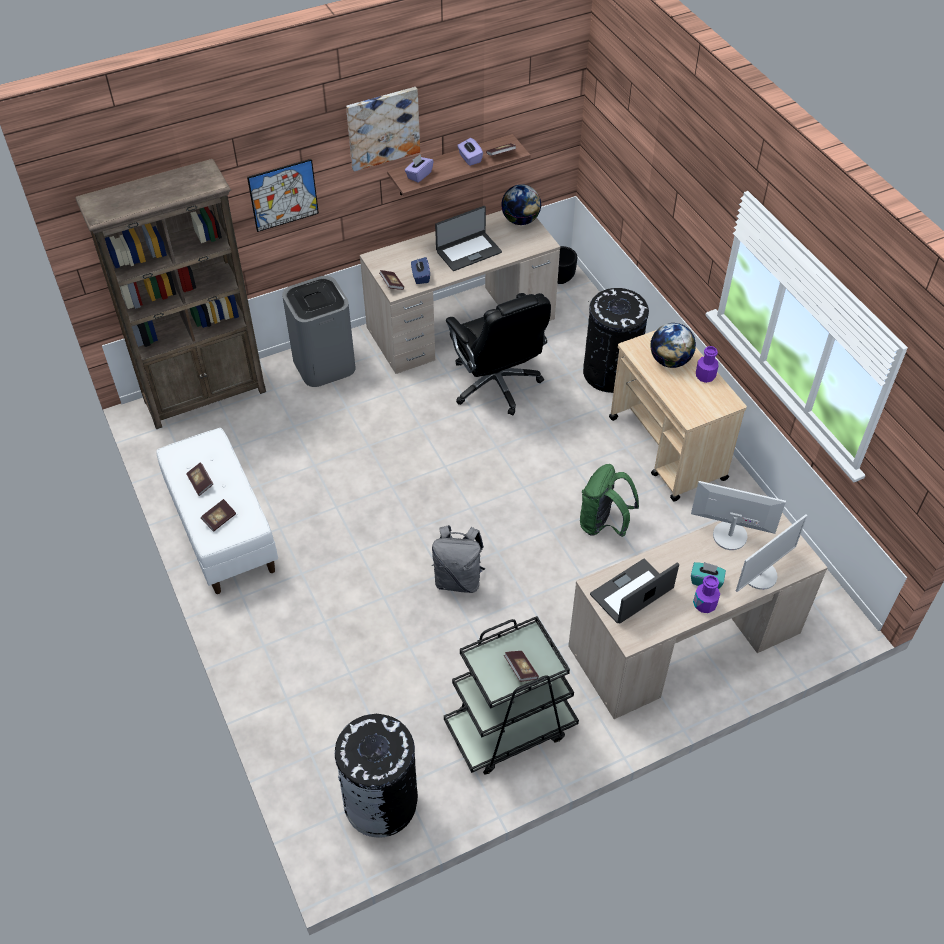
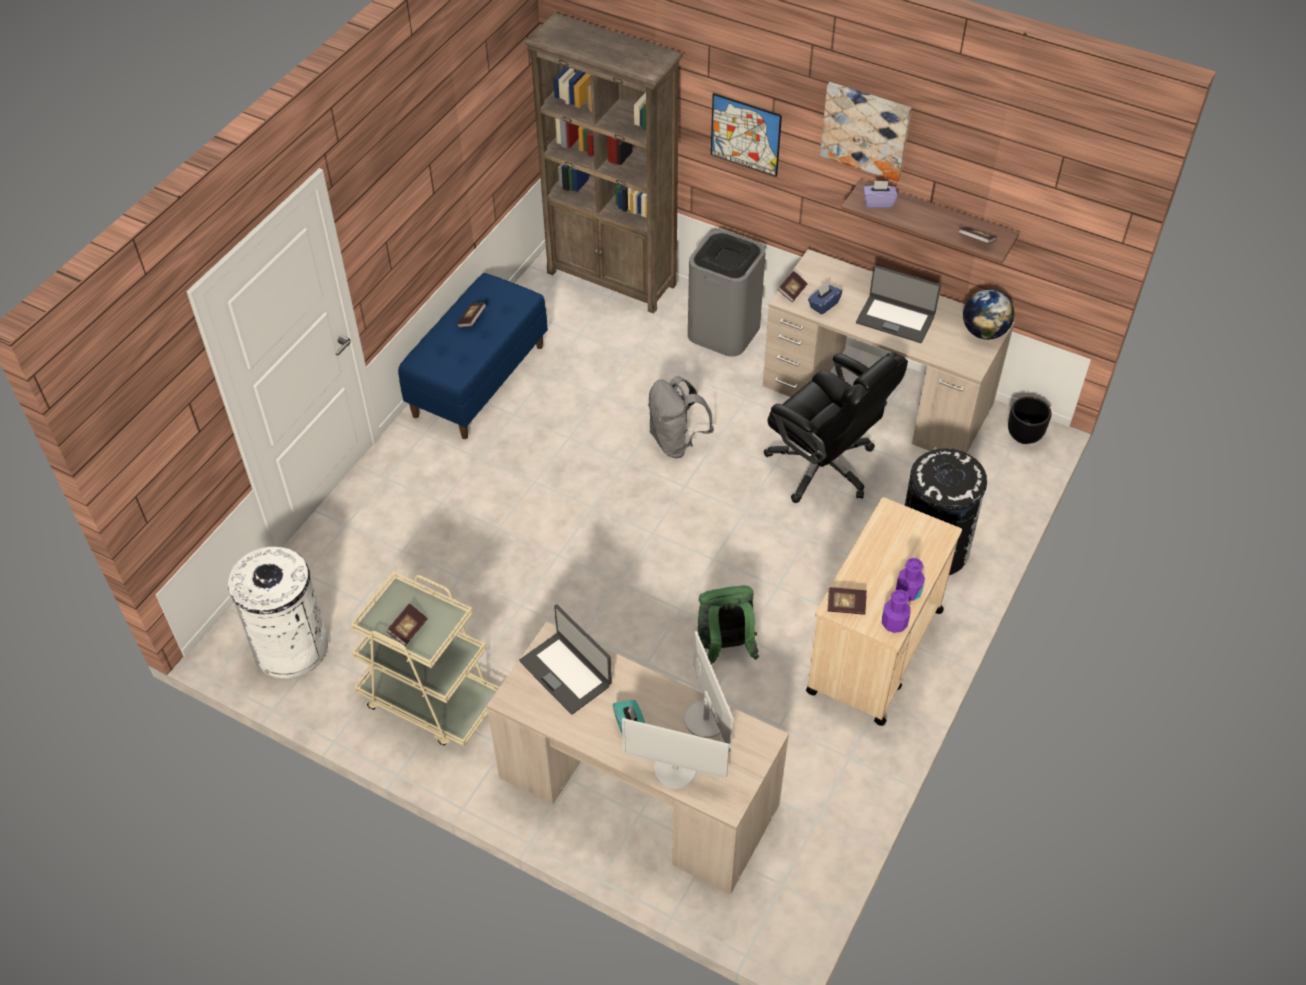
camera: 55 degrees right, 0 degrees up
(219, 519) = (444, 354): book -> book (846, 606)
(222, 531) = (478, 380): white bench -> blue bench
(381, 802) = (291, 647): black trash can -> white trash can
(458, 579) = (562, 570): grey backpack -> grey backpack (676, 442)
(469, 158) = (943, 223): purple tissue box -> none
(496, 384) = (824, 467): black office chair -> black office chair turned 75 degrees counterclockwise
(510, 728) = (430, 700): black cart -> beige cart
(632, 593) = (566, 672): laptop -> laptop turned 150 degrees counterclockwise
(669, 361) = (900, 551): globe -> none
(704, 604) = (599, 739): purple bottle -> purple bottle (894, 623)

